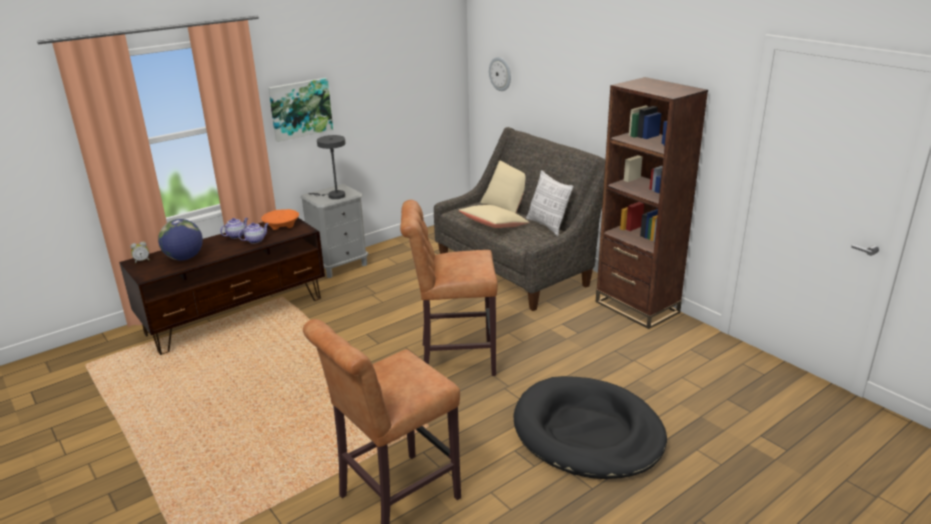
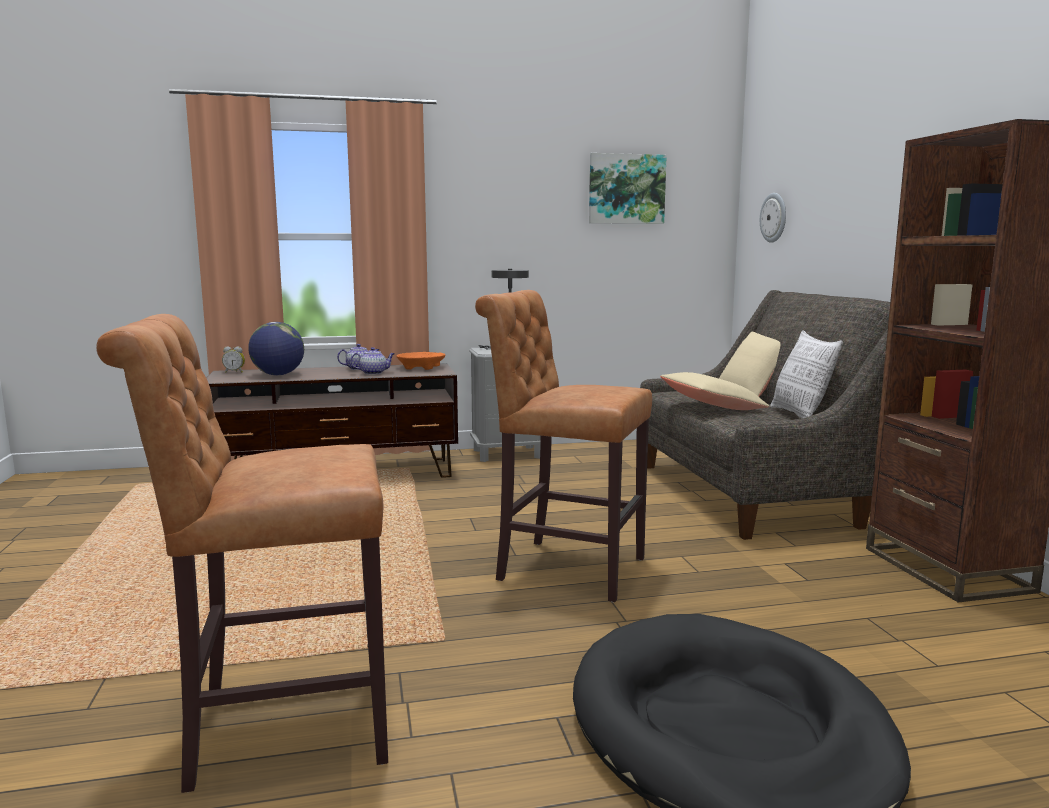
camera: 25 degrees right, 15 degrees down
(300, 109) = (484, 234): picture -> picture (626, 189)

